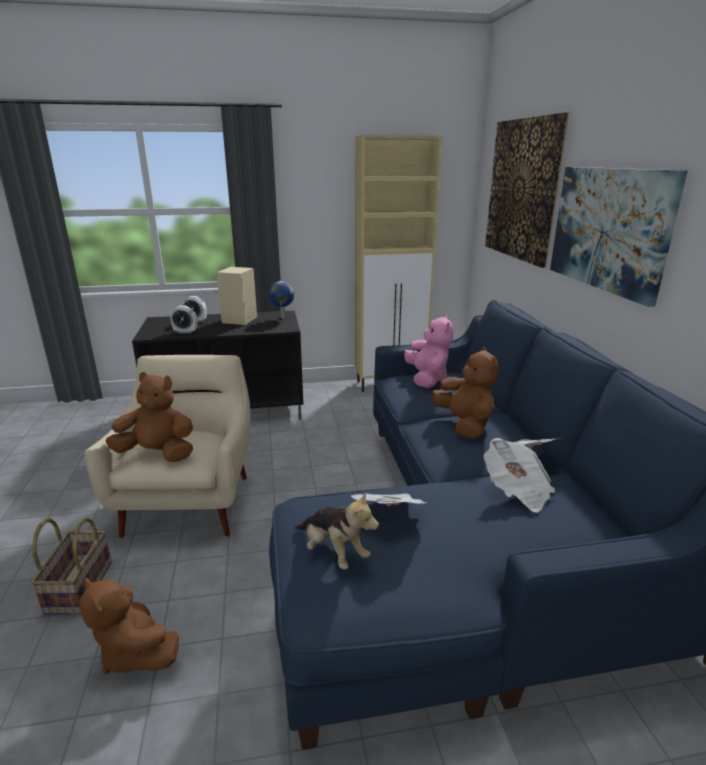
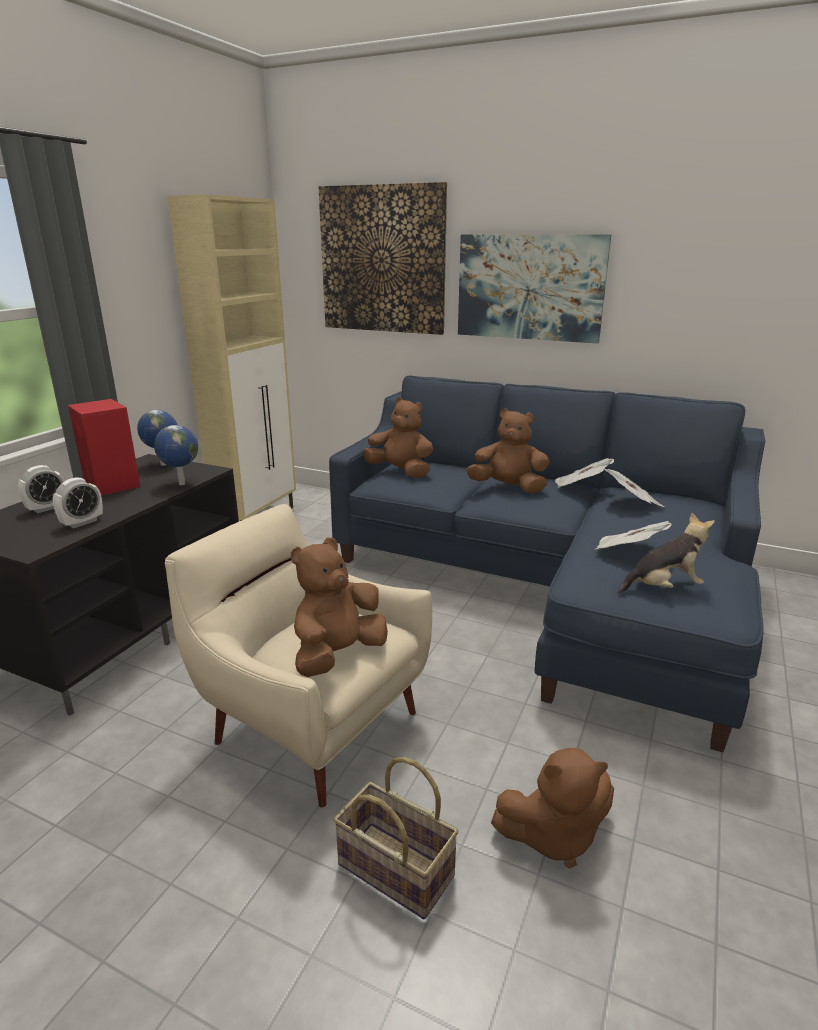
camera: 55 degrees left, 0 degrees up
(239, 320) = (112, 485): beige speaker -> red speaker
(259, 330) = (181, 484): none -> globe
(427, 379) = (400, 472): pink plush toy -> brown plush toy

